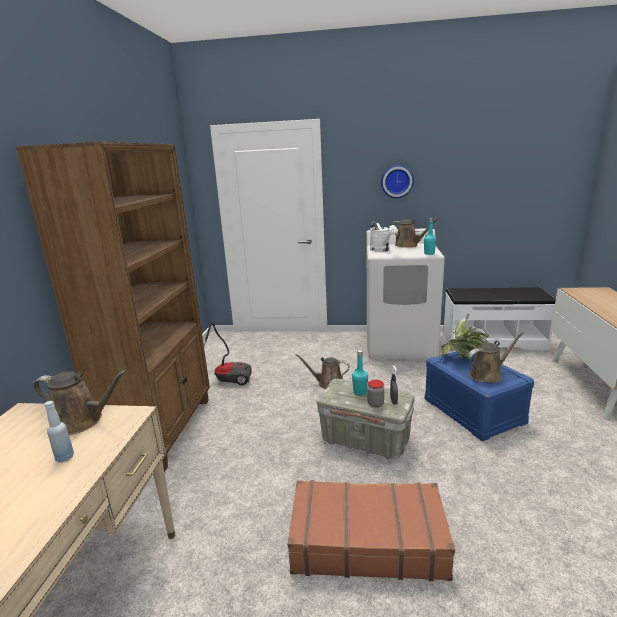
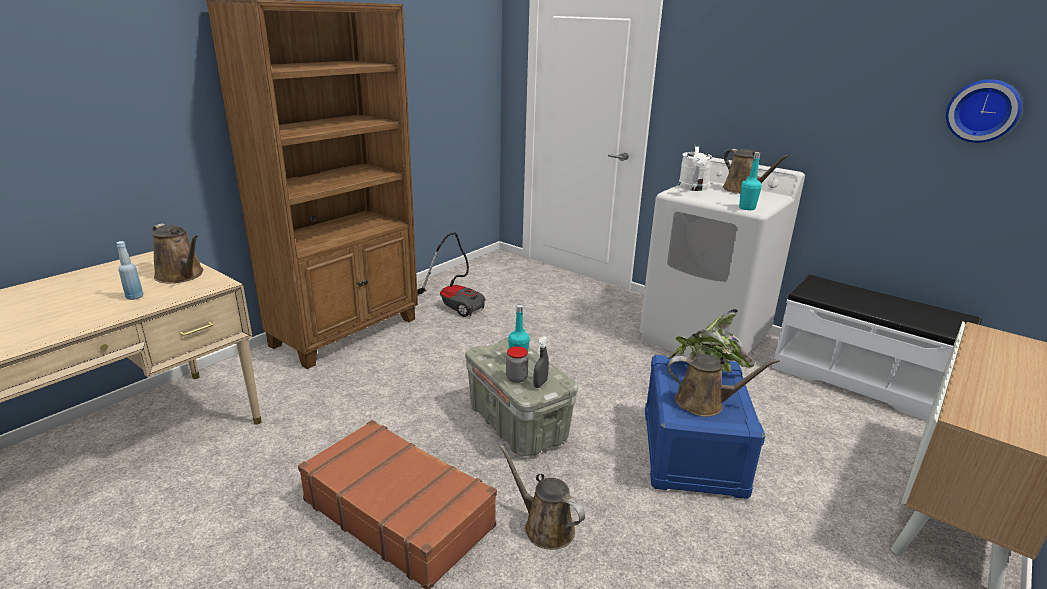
camera: 30 degrees right, 5 degrees up
(328, 384) = (553, 349): brown watering can -> brown watering can (545, 526)
(397, 181) = (761, 87): wall clock -> wall clock (983, 111)

